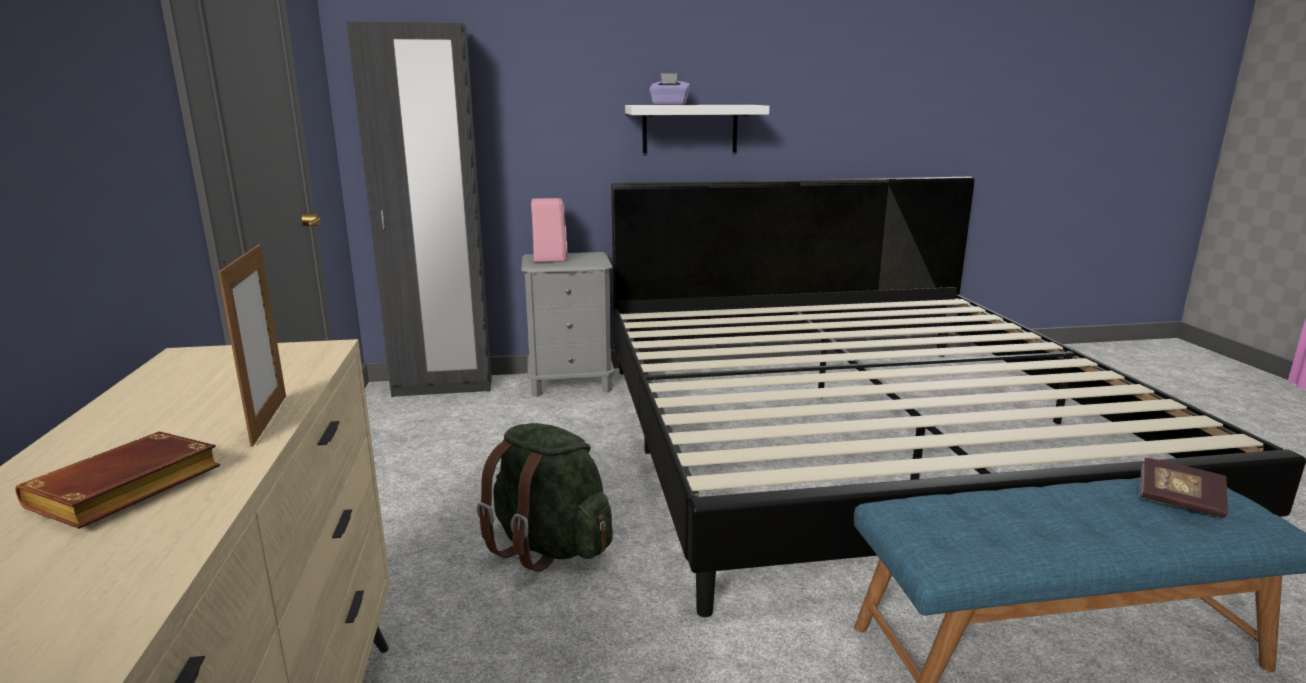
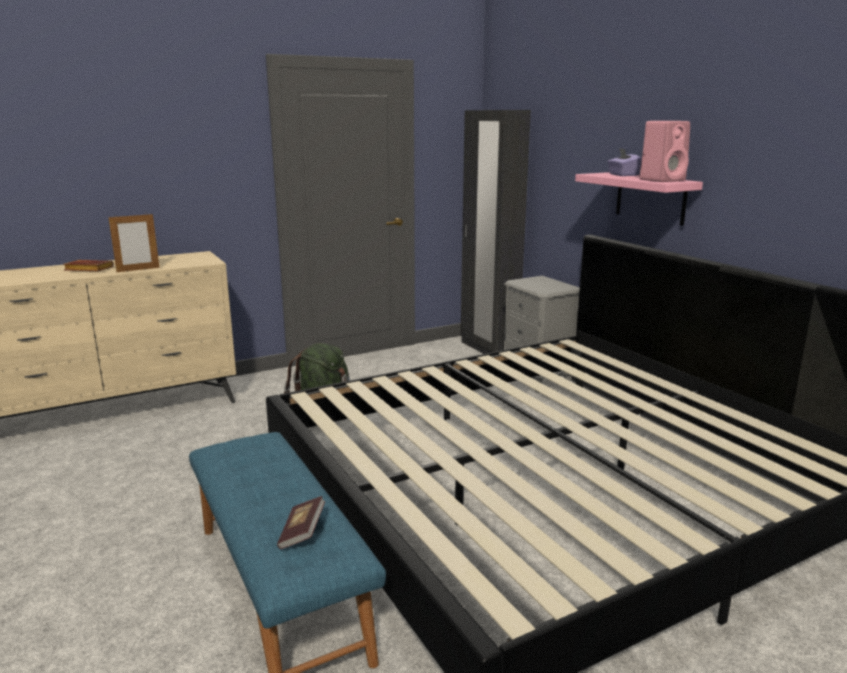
camera: 70 degrees right, 0 degrees up
(549, 258) = (538, 281): pink speaker -> pink speaker (662, 180)
(690, 128) = (650, 198): white shelf -> pink shelf

